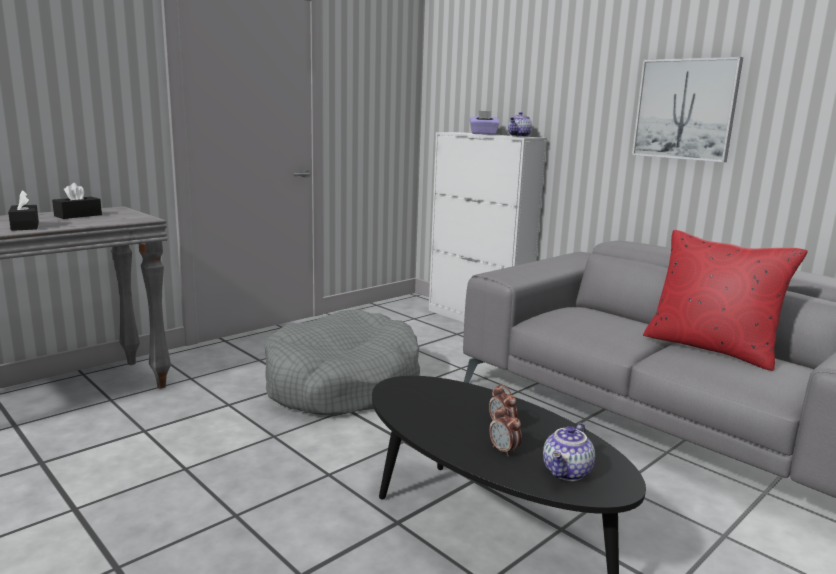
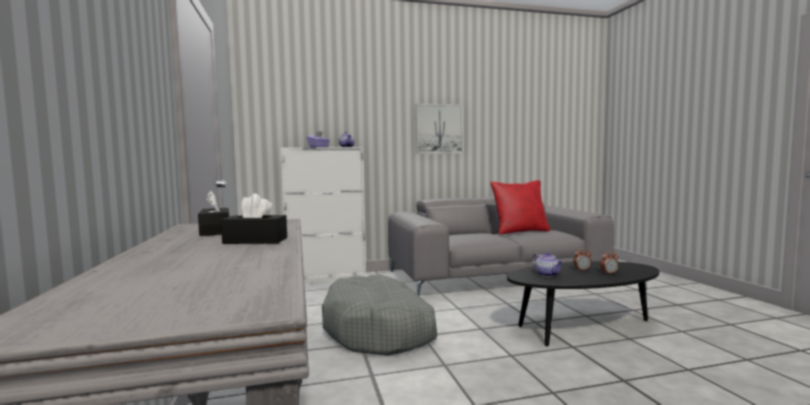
camera: 60 degrees left, 10 degrees down
(568, 472) = (630, 269): teapot -> teapot (547, 274)

